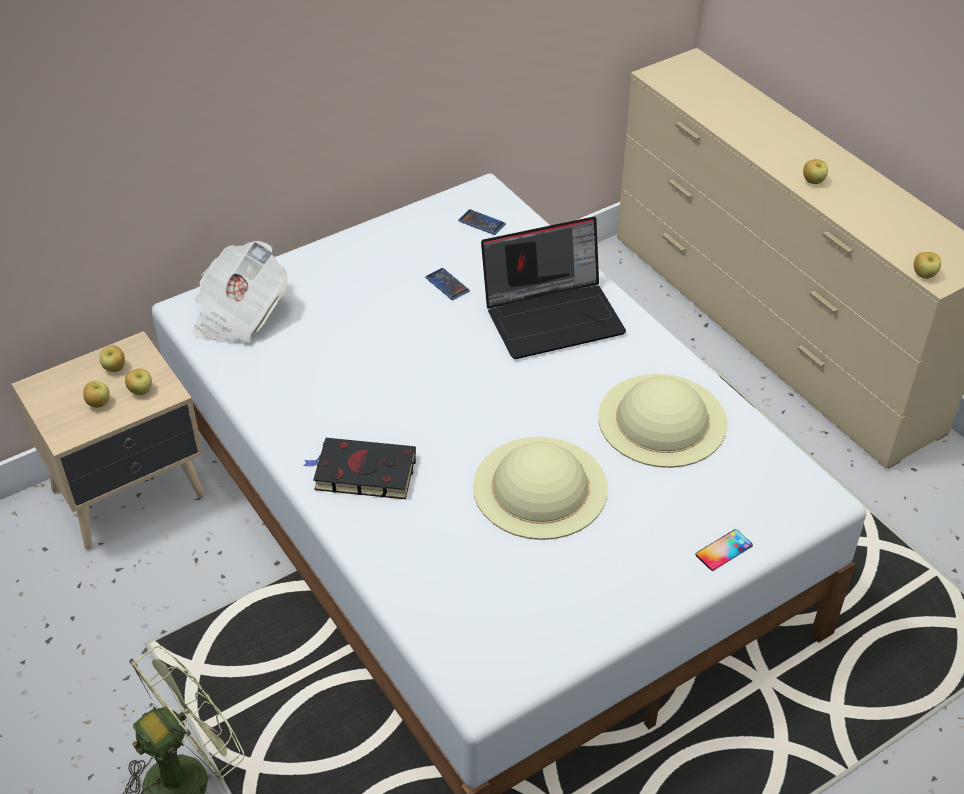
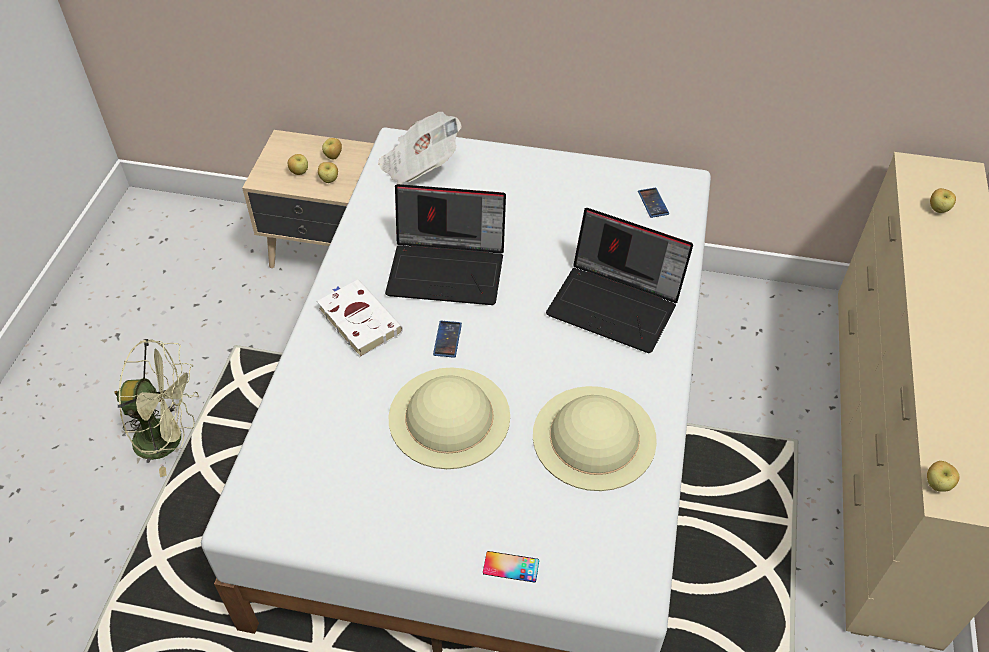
camera: 45 degrees right, 5 degrees up
(362, 473) = (358, 320): black book -> white book
(384, 379) = (448, 268): none -> laptop
(447, 284) = (572, 231): phone -> phone (447, 339)
(813, 181) = (939, 336): apple -> apple (938, 210)

